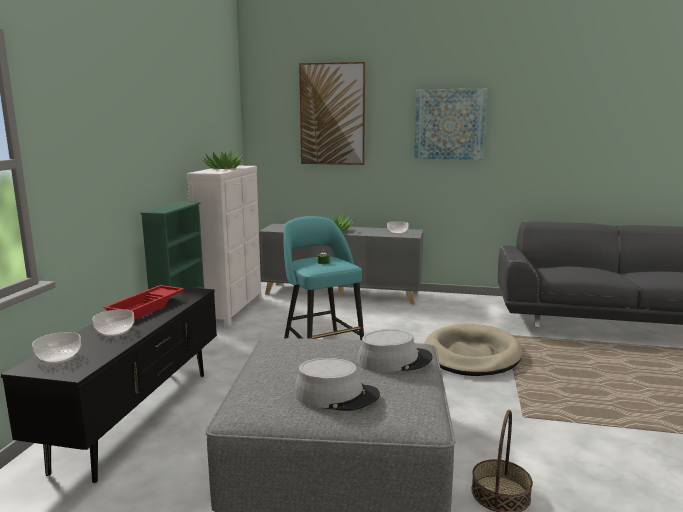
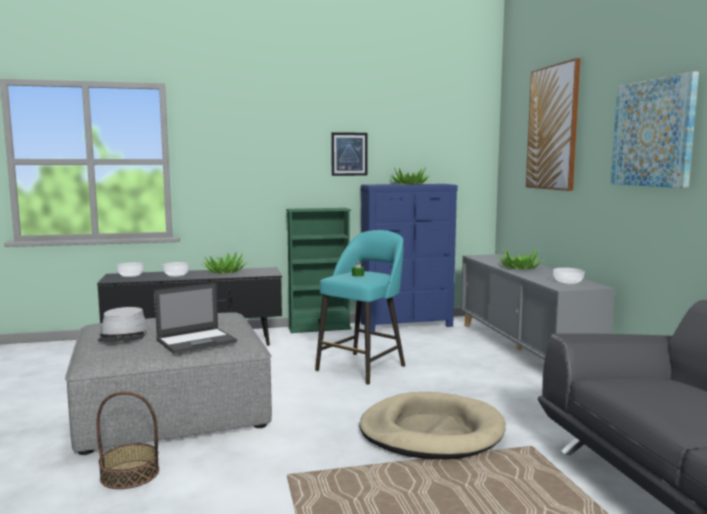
camera: 65 degrees right, 5 degrees down
(147, 307) = (224, 272): red tray -> potted plant
(172, 139) = (349, 154): none -> picture
(232, 310) = (407, 325): white dresser -> blue dresser
(394, 360) = (197, 341): grey hat -> laptop

